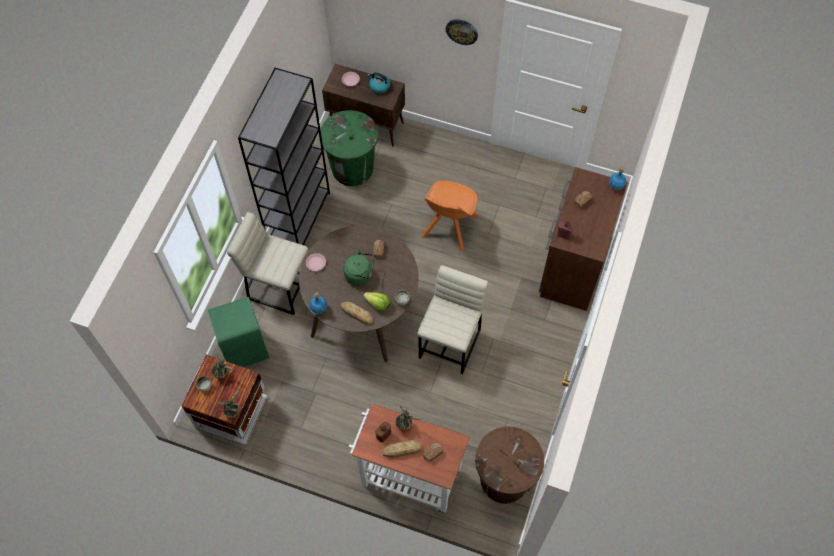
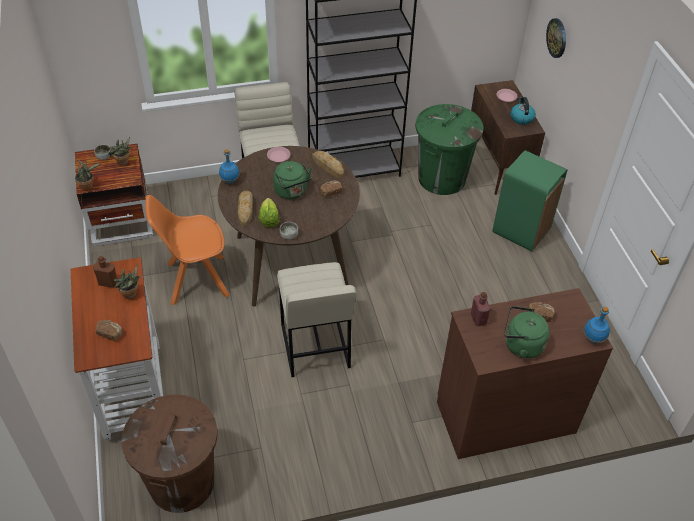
camera: 55 degrees right, 15 degrees down
(245, 349) = (191, 199): green trash can -> green trash can (521, 230)
(402, 450) = (99, 306): bread -> bread (328, 166)
(449, 227) = (447, 280): orange chair -> orange chair (195, 280)
(450, 342) = (315, 348): beige chair -> beige chair turned 90 degrees clockwise
(462, 31) = (607, 78): wall clock -> wall clock (557, 38)
(596, 226) = (521, 345): none -> green kettle

